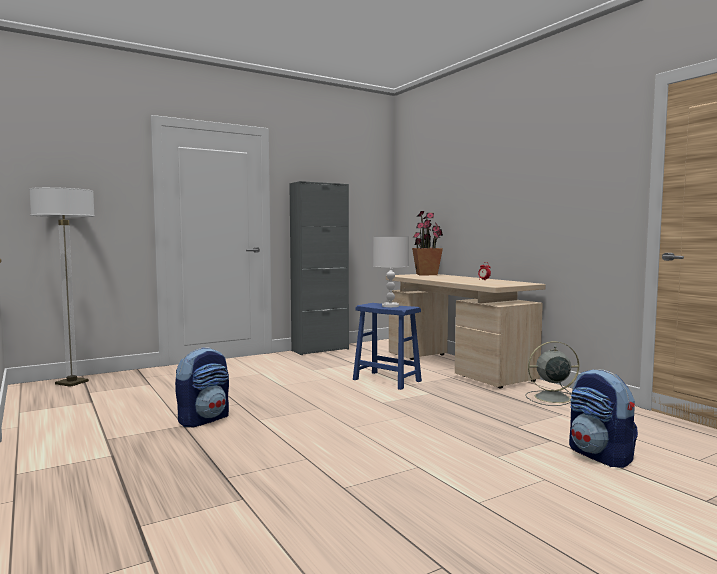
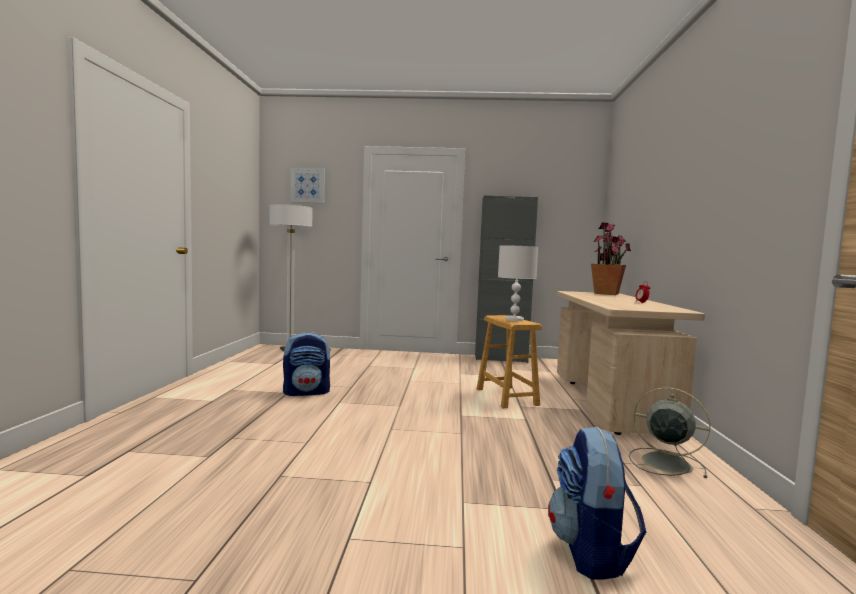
camera: 35 degrees right, 0 degrees up
(73, 160) = (307, 185): none -> picture
(386, 380) = (506, 397): blue stool -> brown stool

